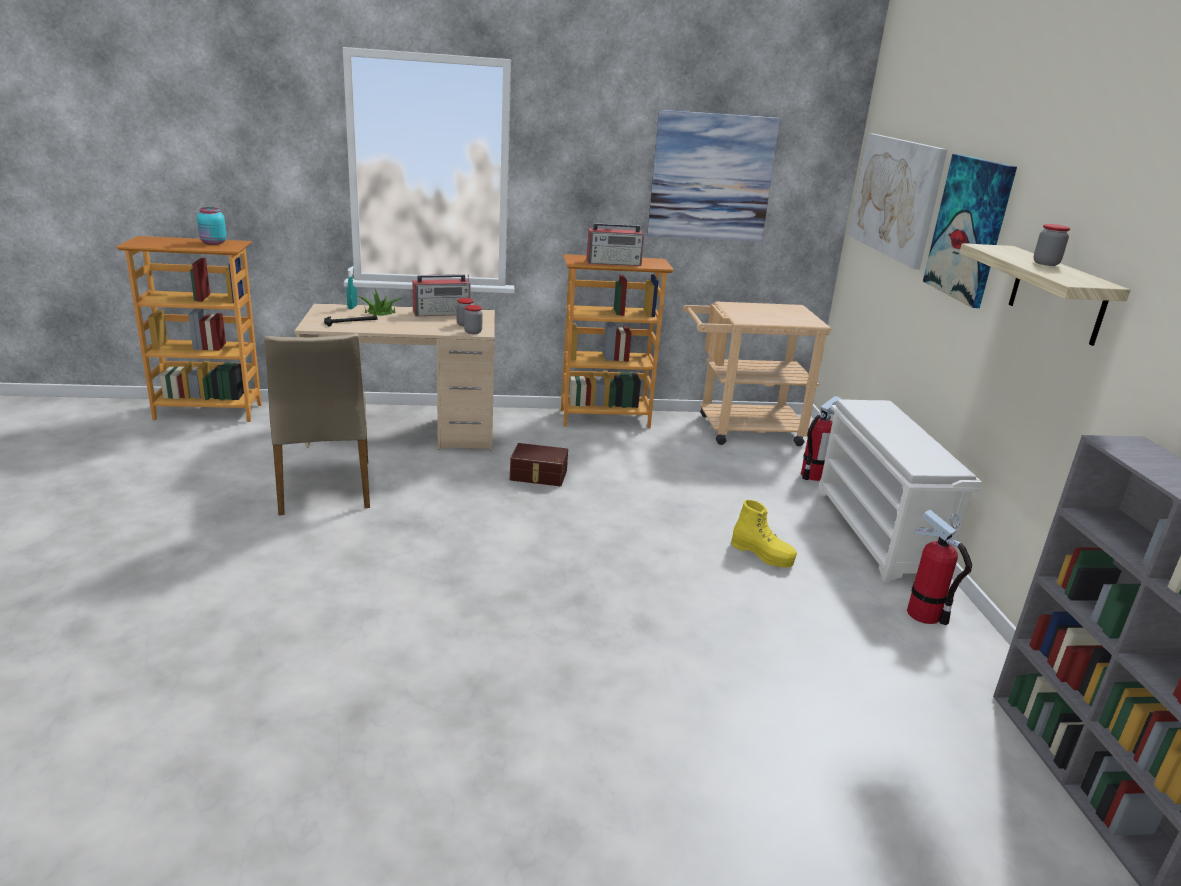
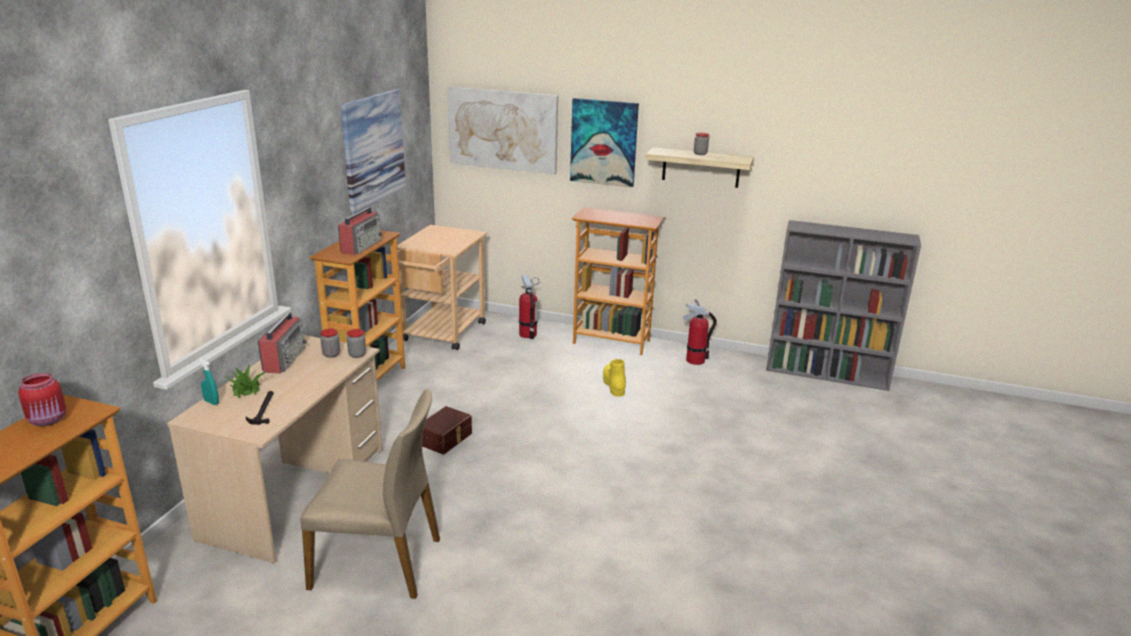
camera: 65 degrees left, 0 degrees up
(213, 243) = (49, 420): turquoise jar -> red jar
(762, 554) = (613, 384): yellow boot -> yellow boot turned 75 degrees counterclockwise
(878, 534) = (612, 341): white shoe rack -> bookcase

